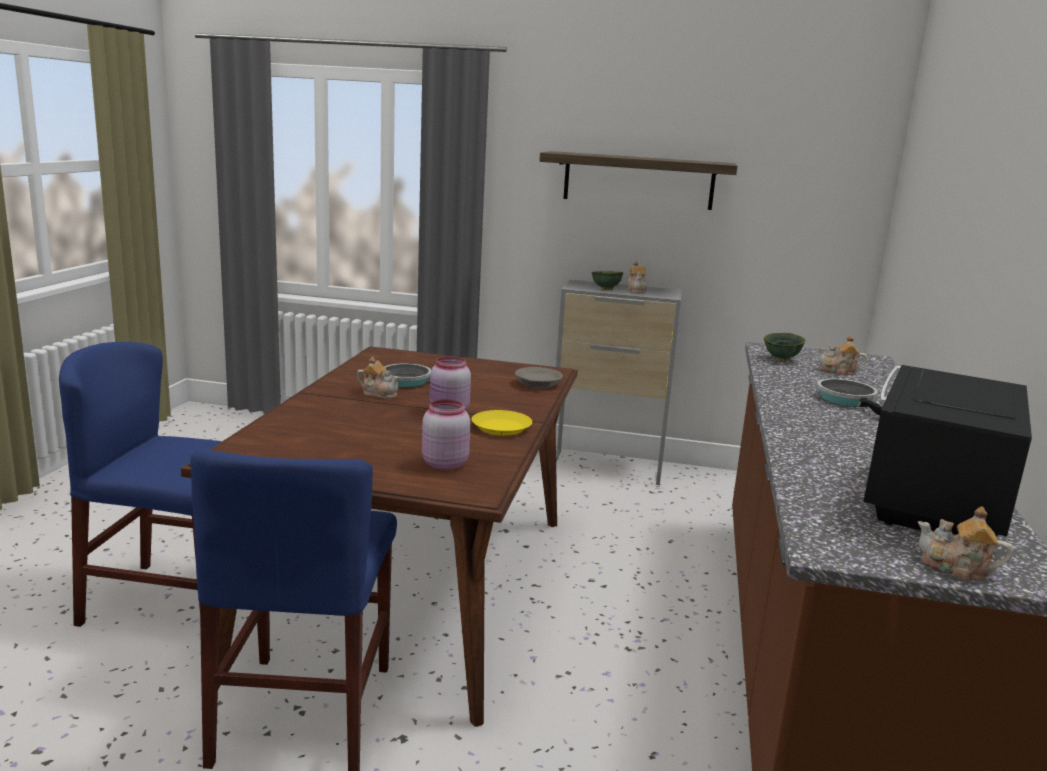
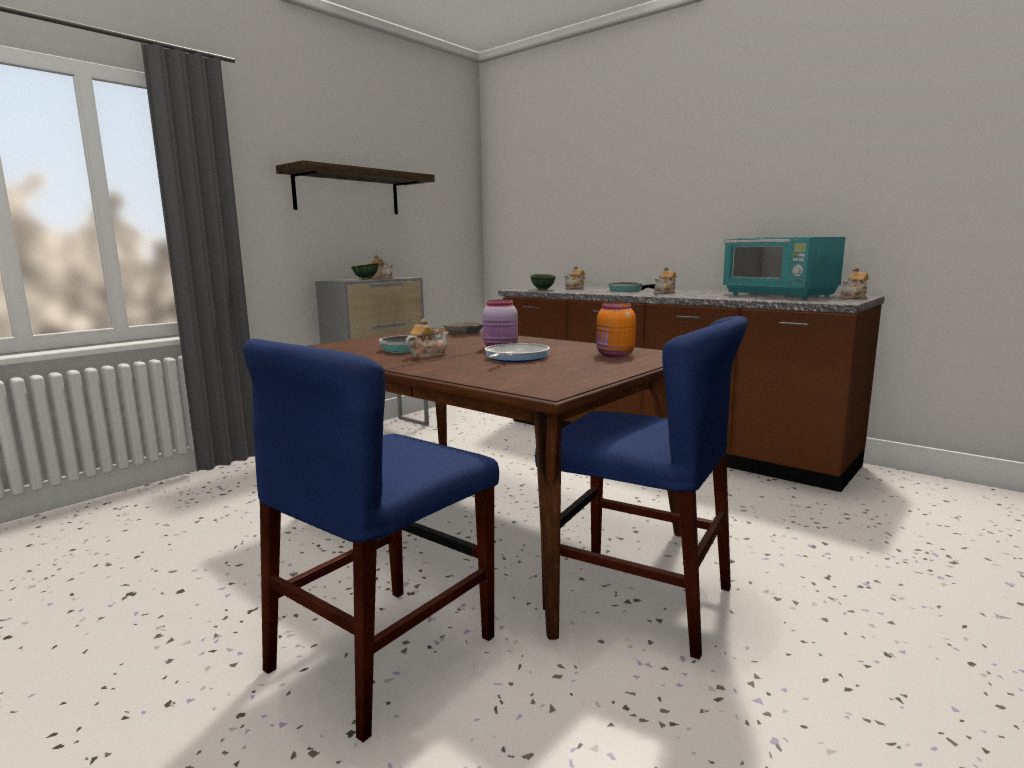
camera: 60 degrees left, 5 degrees down
(391, 425) = (515, 357): none -> frying pan
(443, 464) = (614, 355): pink jar -> orange jar
(500, 428) = (549, 343): yellow plate -> none
(838, 424) = (665, 293): none -> teapot
(932, 503) = (779, 295): black microwave -> turquoise microwave

